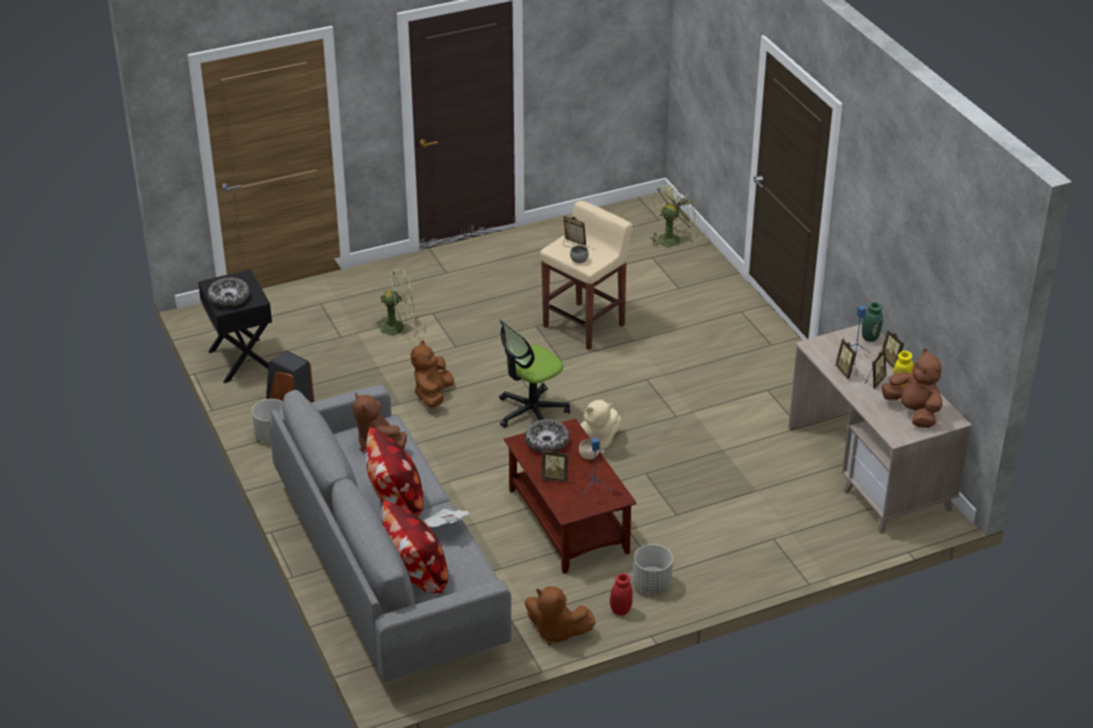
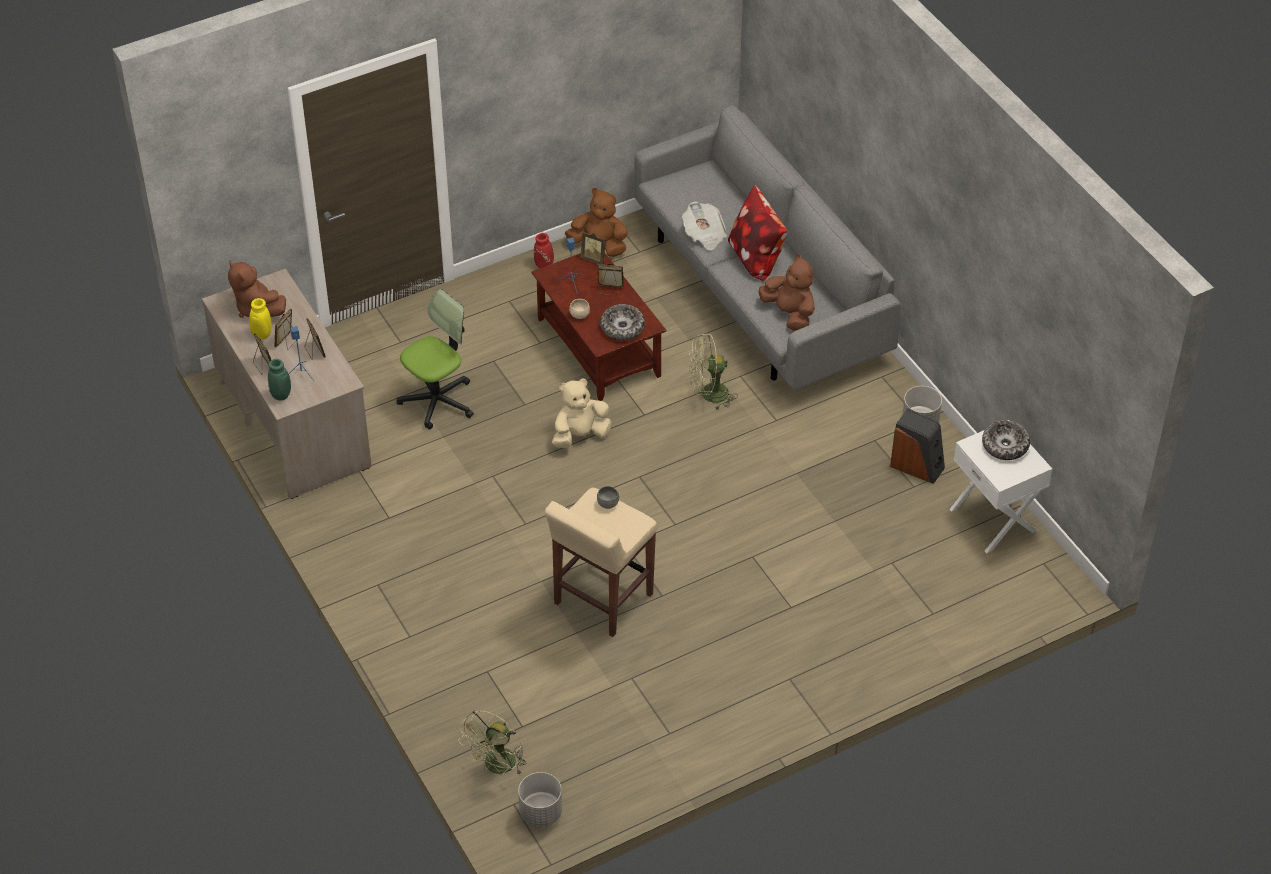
camera: 175 degrees right, 10 degrees up
(241, 360) = (994, 519): black nightstand -> white nightstand
(398, 327) = (827, 582): green fan -> green fan (708, 395)
(416, 574) = (721, 193): pillow -> none
(433, 395) = (763, 486): brown plush toy -> none
(531, 412) = (650, 470): office chair -> office chair (437, 401)
(573, 245) = (617, 528): picture frame -> picture frame (594, 259)
(652, 584) = (516, 291): grey planter -> grey planter (540, 813)

